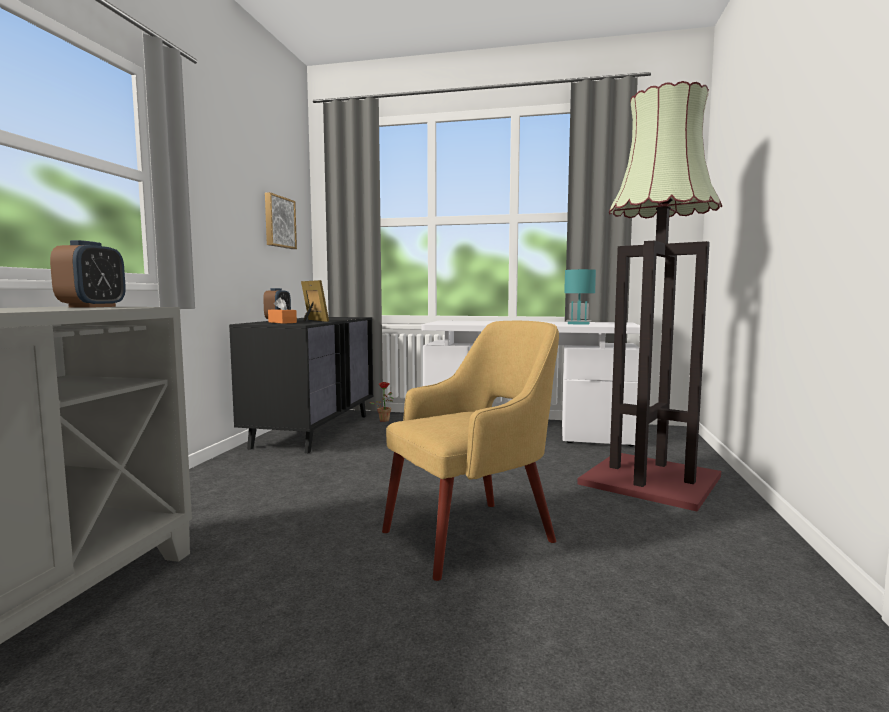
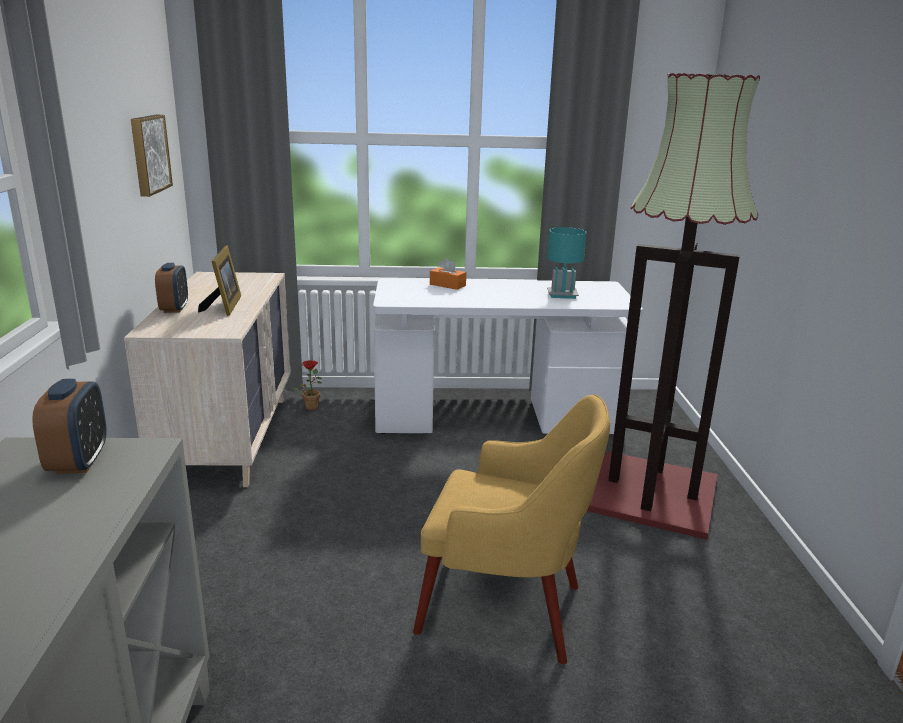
camera: 15 degrees left, 15 degrees up
(282, 322) = (192, 322): orange tissue box -> orange tissue box (447, 285)
(313, 320) = (225, 306): picture frame -> picture frame turned 45 degrees clockwise
(313, 430) = (229, 437): black dresser -> beige dresser
(473, 535) = (505, 609): yellow armchair -> yellow armchair turned 60 degrees clockwise

